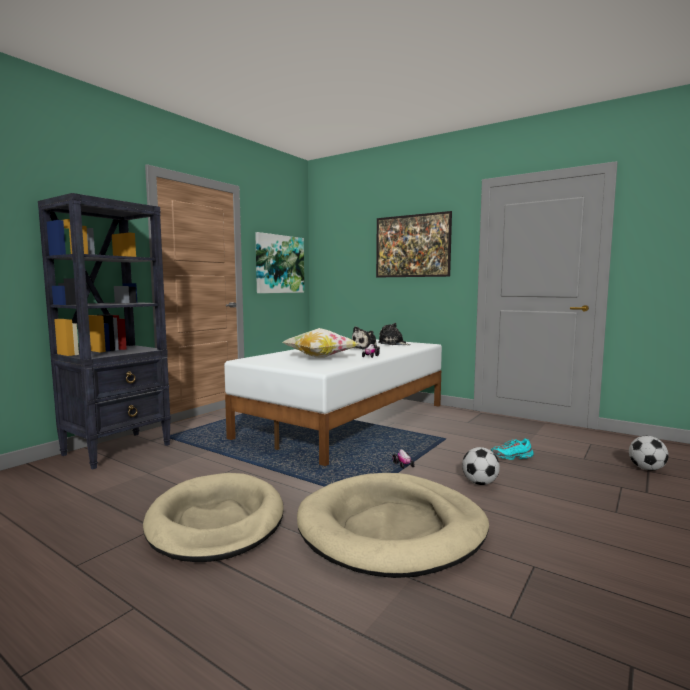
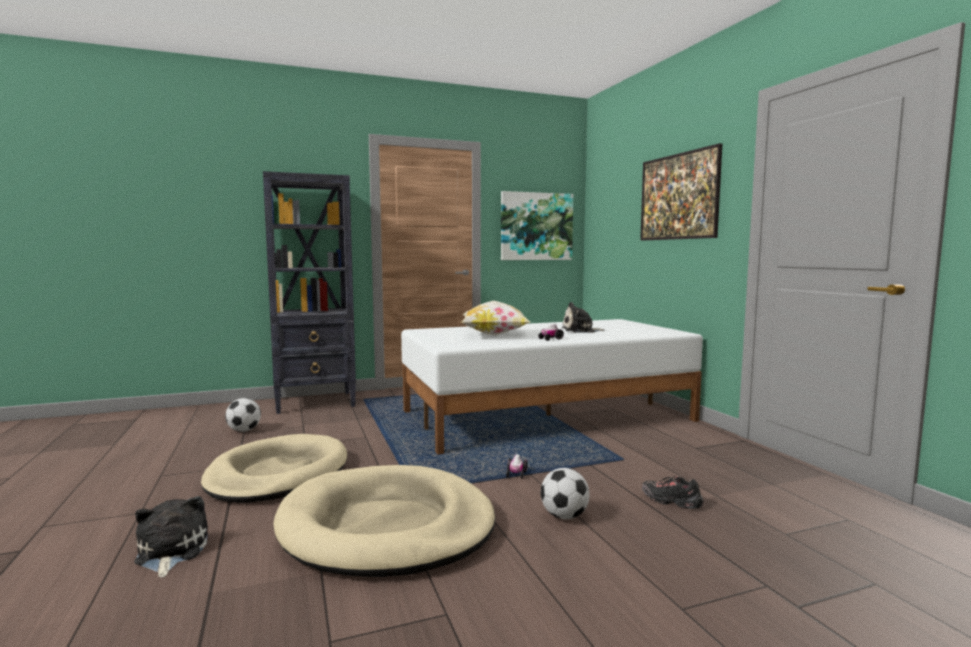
camera: 35 degrees right, 0 degrees up
(393, 343) = (636, 328): plush toy -> plush toy (170, 552)
(512, 457) = (671, 501): turquoise shoe -> black shoe
(646, 469) = (877, 580): football -> football (243, 431)

